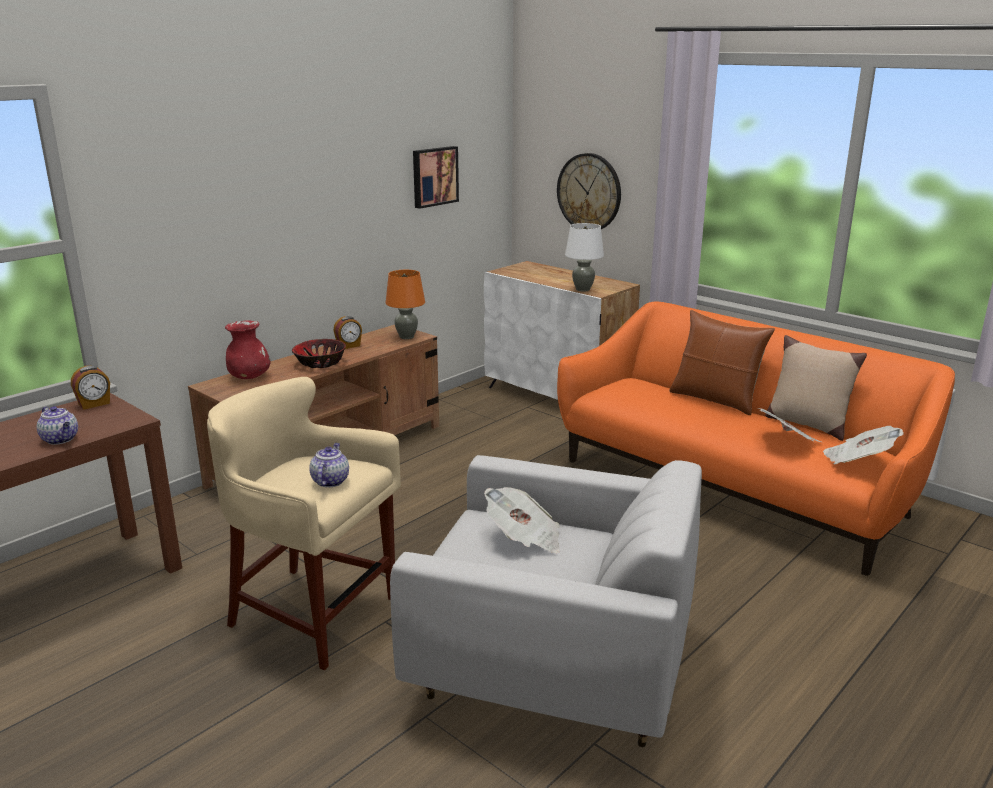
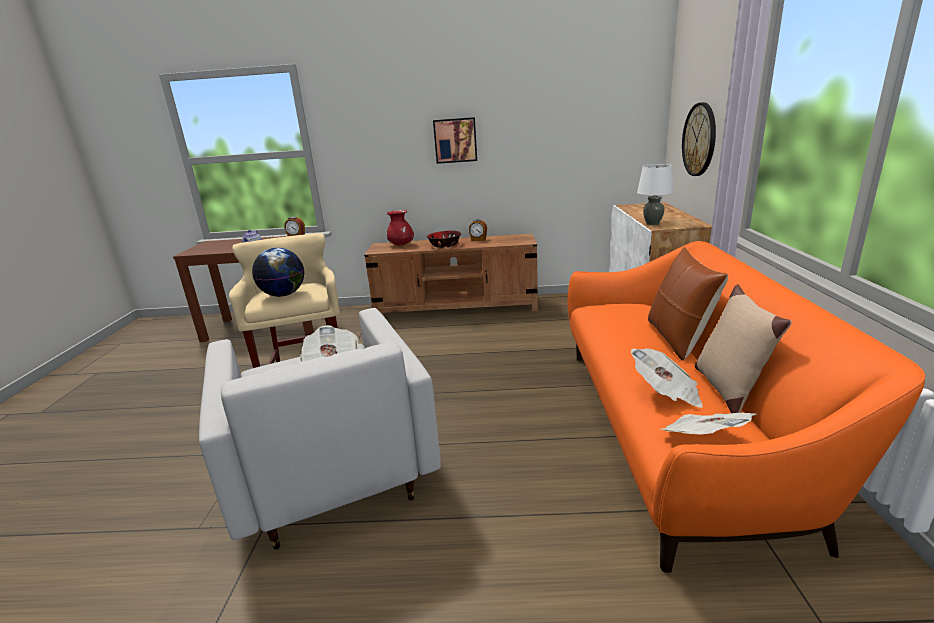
camera: 50 degrees right, 0 degrees up
(330, 481) = (284, 295): teapot -> globe
(407, 337) = (519, 241): orange table lamp -> none
(434, 176) = (577, 126): picture -> picture (455, 140)

